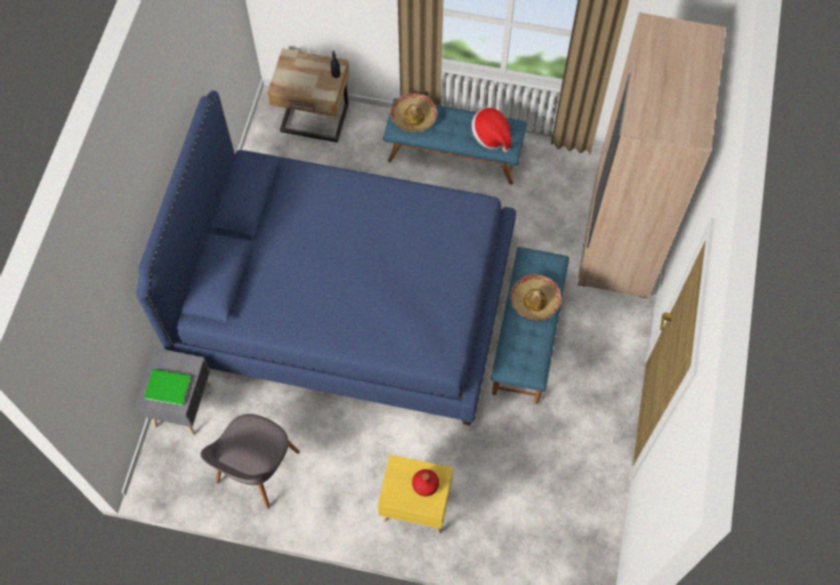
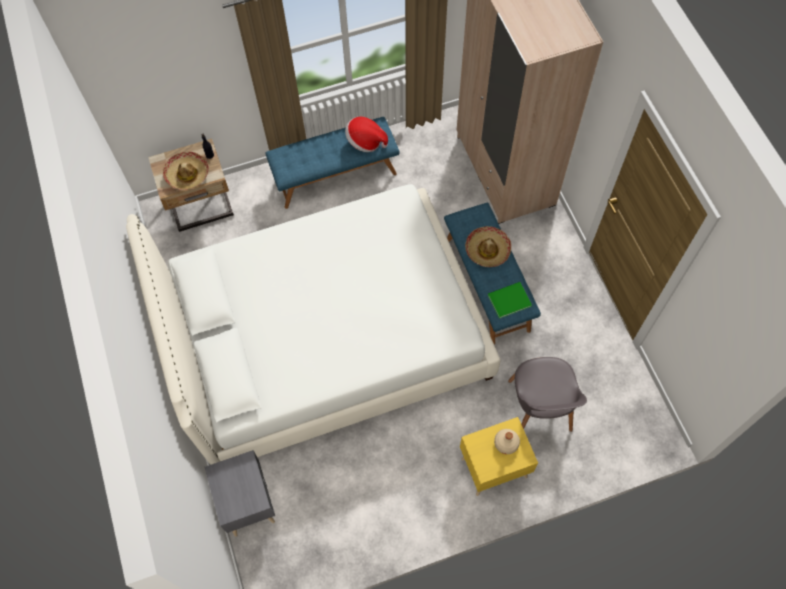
camera: 30 degrees left, 0 degrees up
(167, 386) = (237, 493): green book -> green book (508, 300)
(256, 469) = (346, 518): grey chair -> grey chair (539, 408)
(346, 300) = (326, 337): blue bed -> white bed
(413, 117) = (293, 158): hat -> hat (187, 174)
(425, 485) = (506, 443): red bottle -> beige bottle

